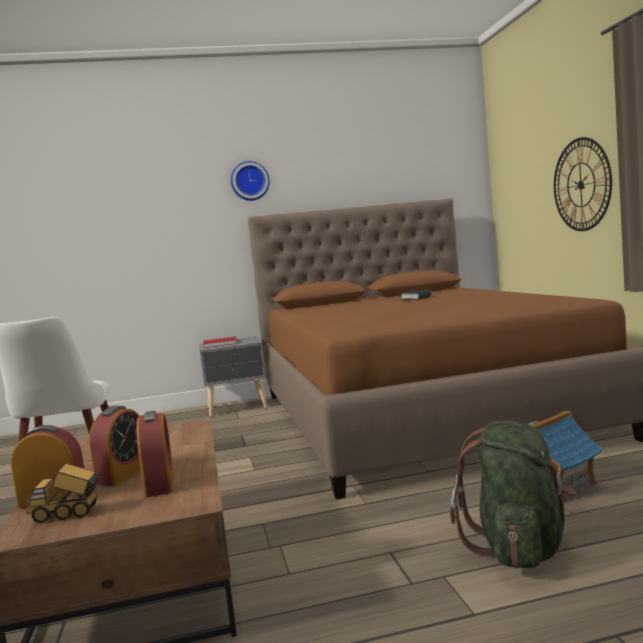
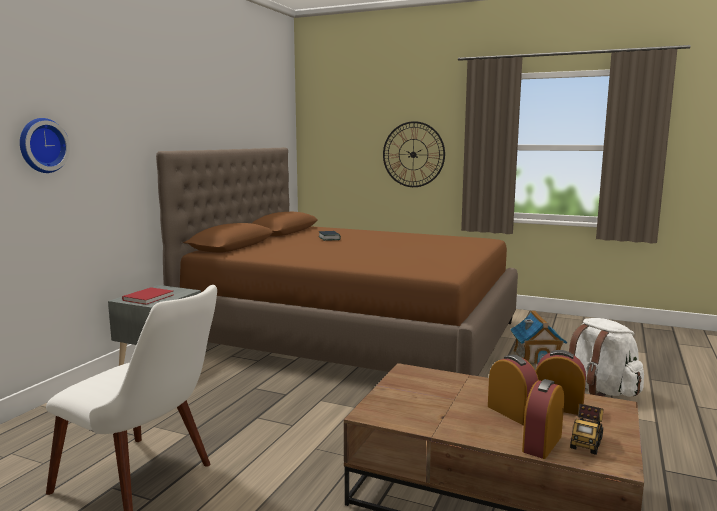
camera: 55 degrees left, 5 degrees up
(249, 181) = (149, 109): wall clock -> wall clock (41, 145)
(519, 549) = (600, 390): green backpack -> white backpack

